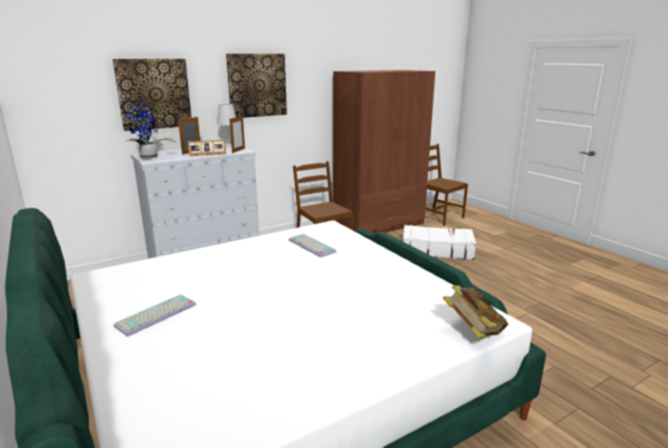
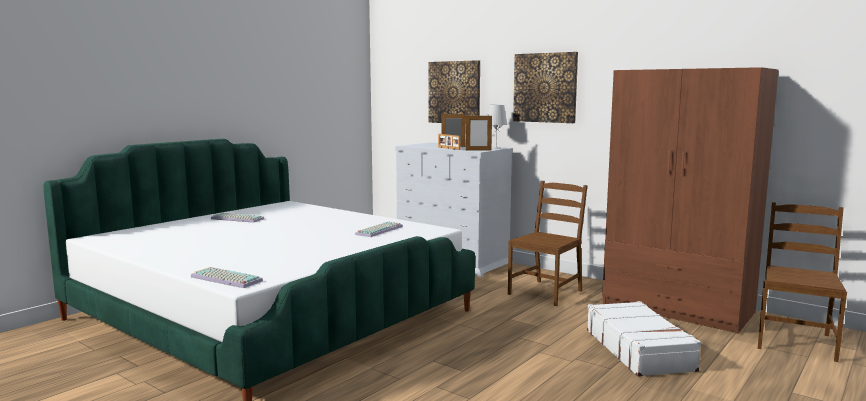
camera: 70 degrees right, 10 degrees down
(148, 158) = (418, 144): potted plant -> none
(473, 331) = (224, 279): book -> keyboard

